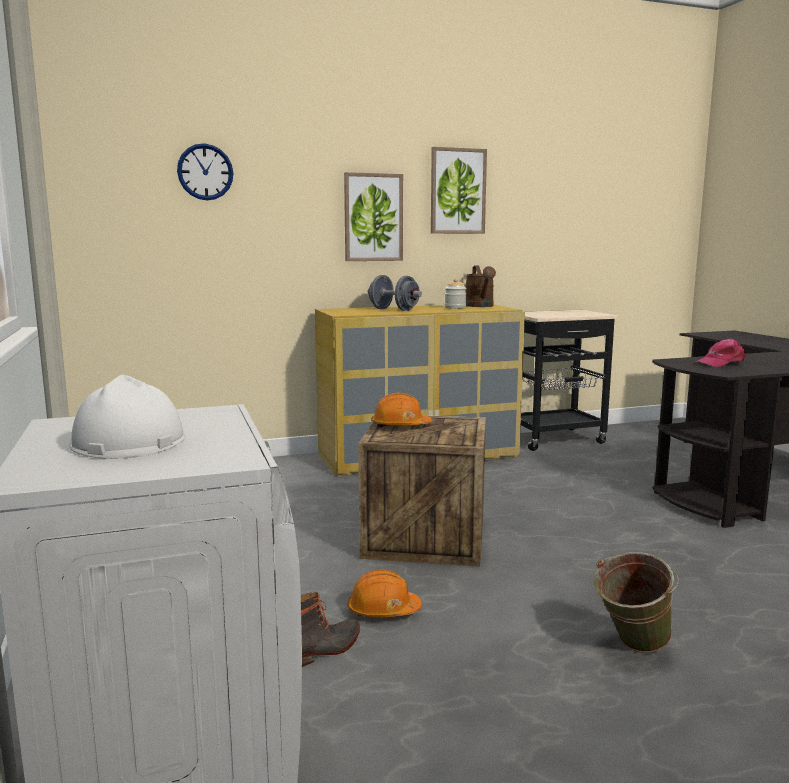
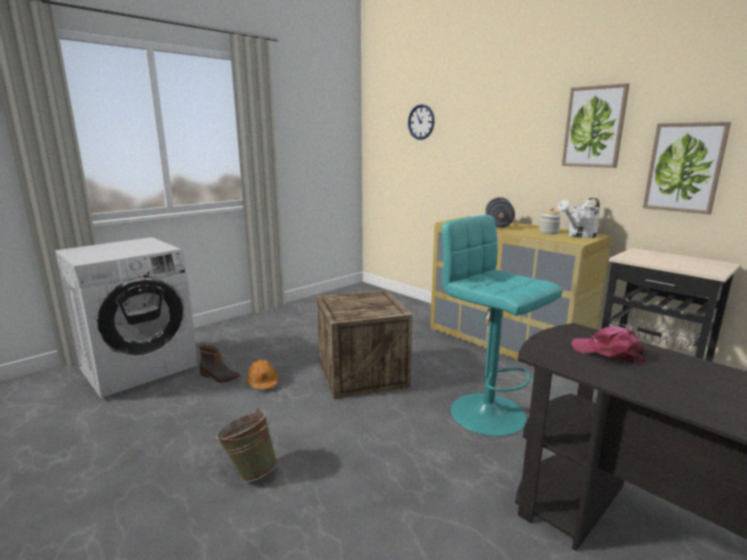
camera: 65 degrees right, 5 degrees up
(128, 442) = (115, 249): white hard hat -> none
(373, 217) = (517, 151): picture -> picture (684, 167)
(400, 426) = (361, 298): orange hard hat -> none
(481, 306) = (578, 236): brown watering can -> white watering can
(562, 499) = (487, 413): none -> turquoise stool

